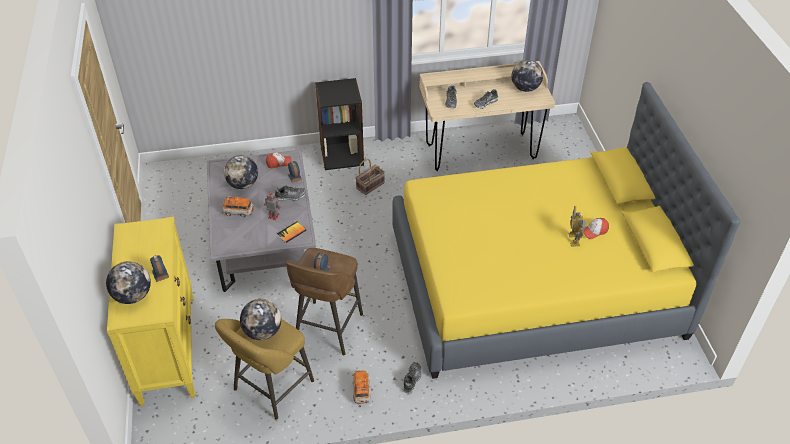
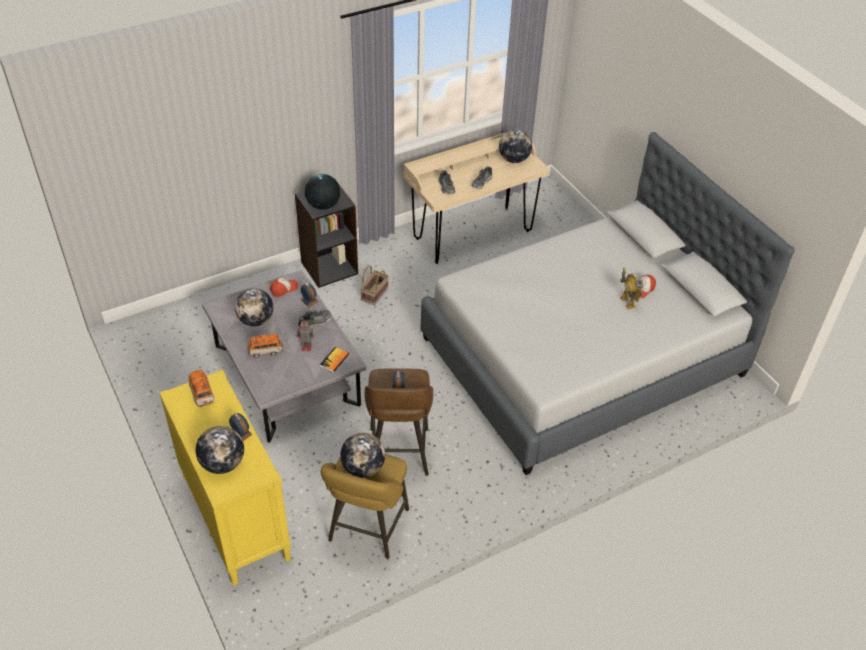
camera: 20 degrees left, 0 degrees up
(334, 97) = (323, 205): none -> globe
(361, 391) = (461, 506): toy car -> toy car (202, 394)
(412, 380) = (506, 482): shoe -> none
(534, 283) = (582, 356): yellow bed -> grey bed

